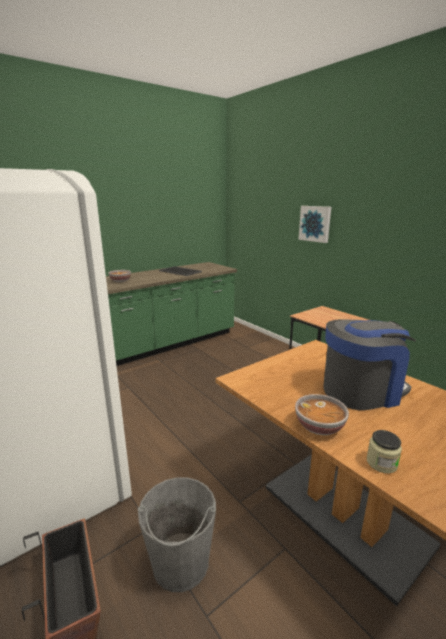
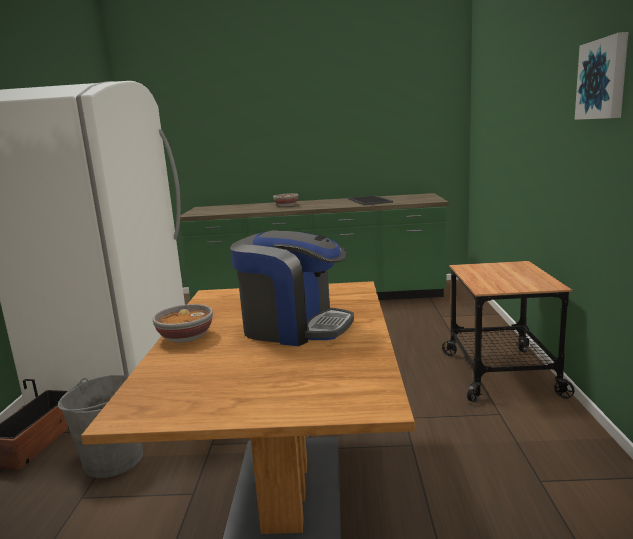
camera: 40 degrees right, 5 degrees down
(315, 223) = (530, 127): picture -> picture (603, 79)
(381, 463) = (165, 370): jar -> none

